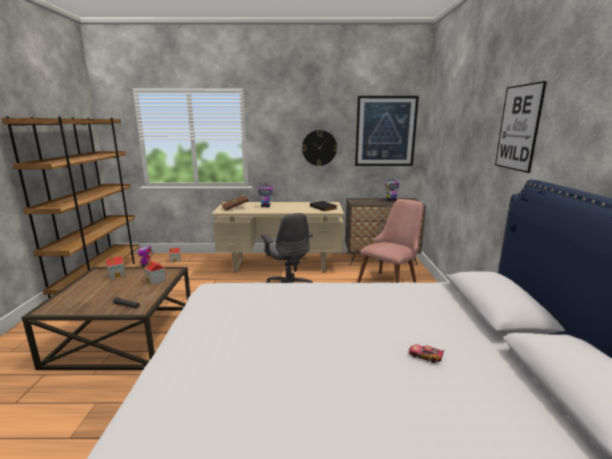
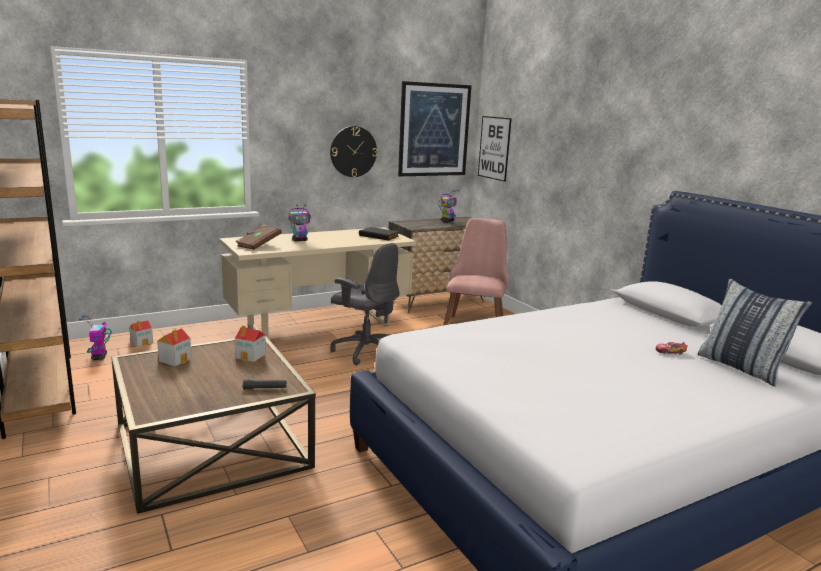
camera: 30 degrees left, 0 degrees up
(493, 404) = (741, 368): none -> pillow
(518, 128) = (642, 139): picture -> picture (494, 148)

